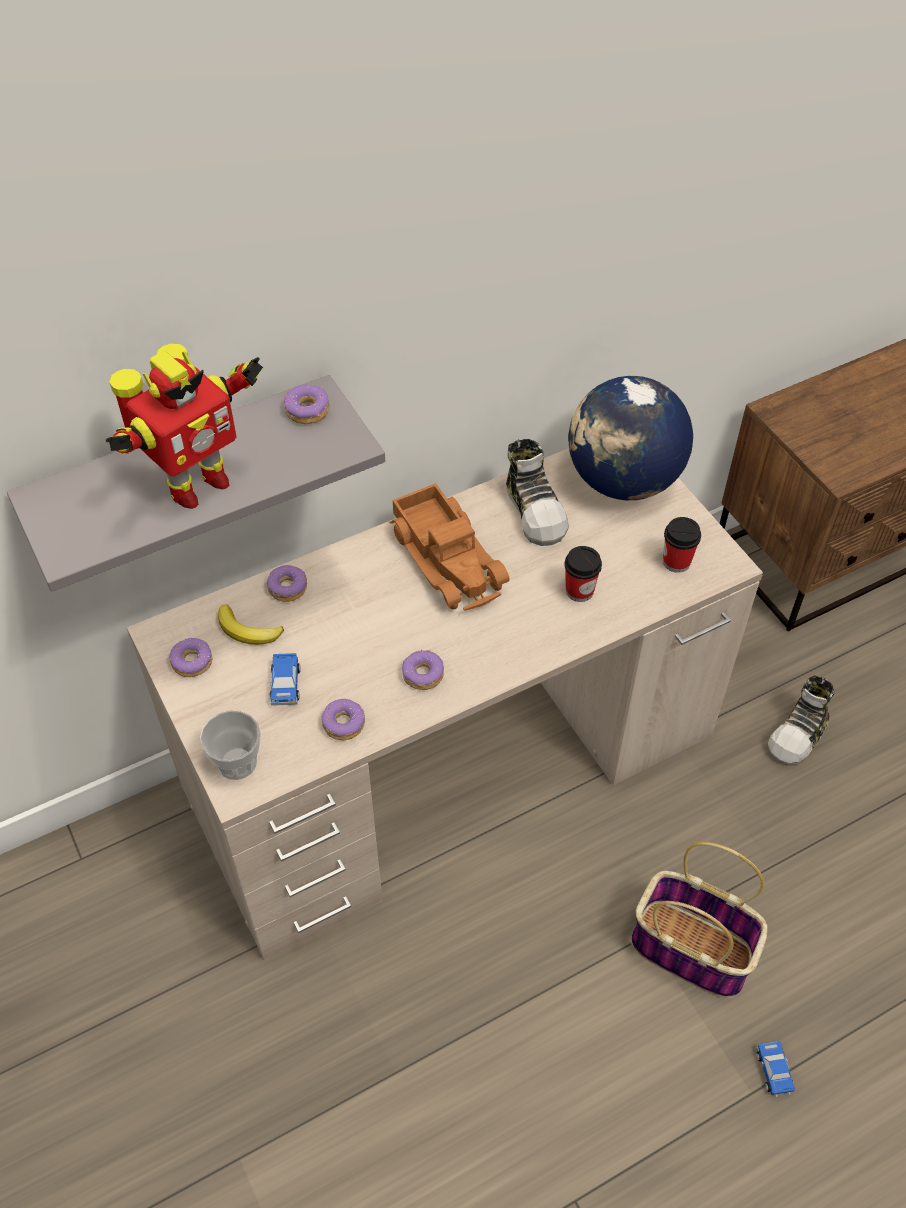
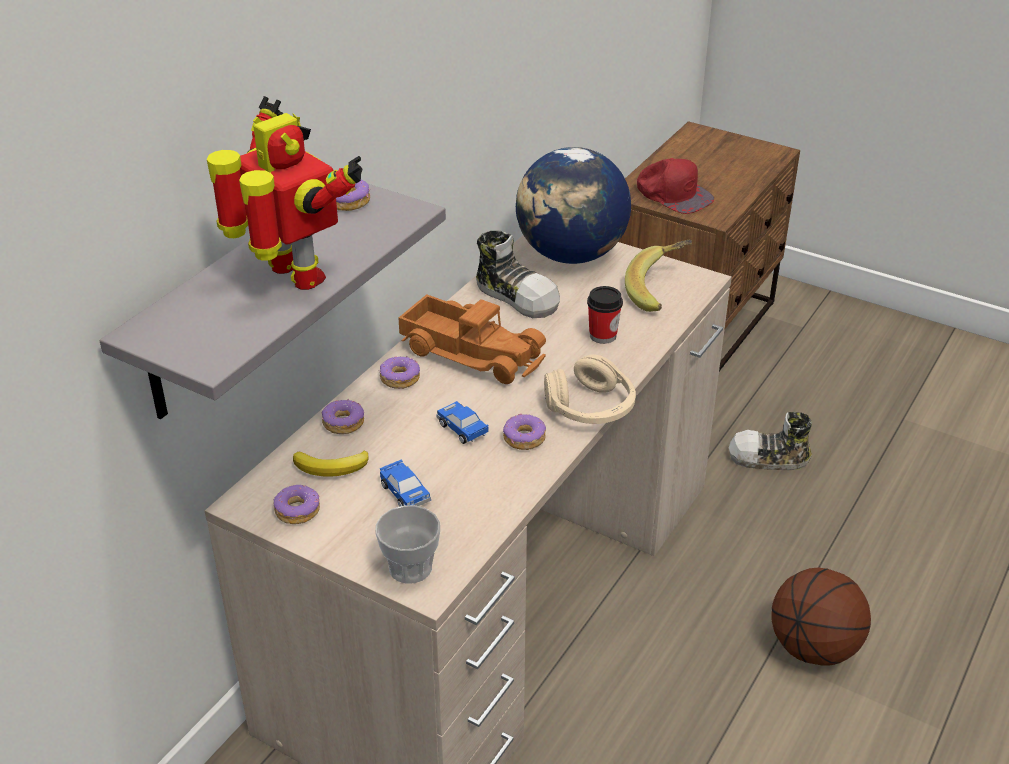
camera: 30 degrees left, 15 degrees down
(195, 485) = (293, 277): toy robot -> toy robot turned 60 degrees counterclockwise
(343, 723) = (485, 499): donut -> donut (399, 378)
(505, 668) = (590, 408): none -> beige headphones
(676, 562) = (661, 291): cup -> banana
(693, 949) = (813, 647): basket -> basketball
(774, 1071) = (945, 705): toy car -> toy car (463, 429)
(799, 734) = (768, 458): shoe -> shoe turned 90 degrees clockwise
(819, 429) = (673, 194): none -> red cap

